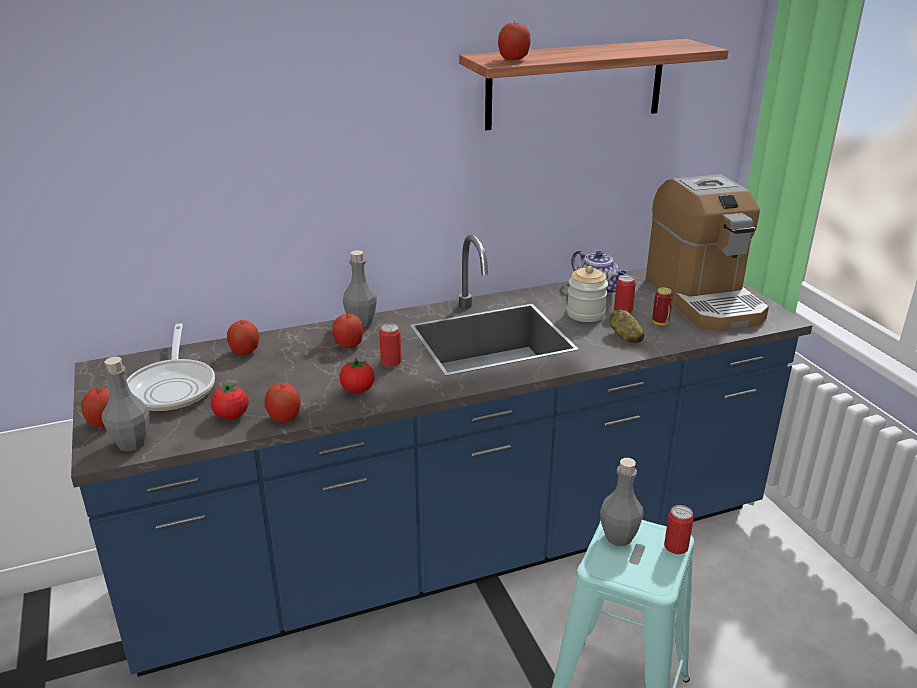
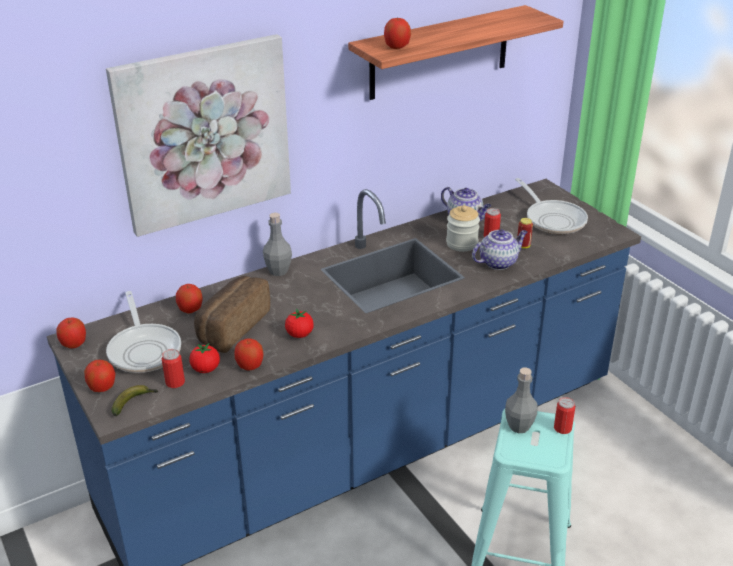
camera: 10 degrees left, 5 degrees up
(131, 443) = (134, 403): grey bottle -> banana
(274, 143) = (203, 133): none -> picture
(282, 374) = (231, 327): none -> bread
(349, 345) = (276, 293): apple -> apple (74, 344)
(391, 362) = (317, 306): can -> can (175, 382)
(625, 337) = (498, 262): potato -> teapot
(703, 298) = (553, 219): coffee machine -> frying pan

